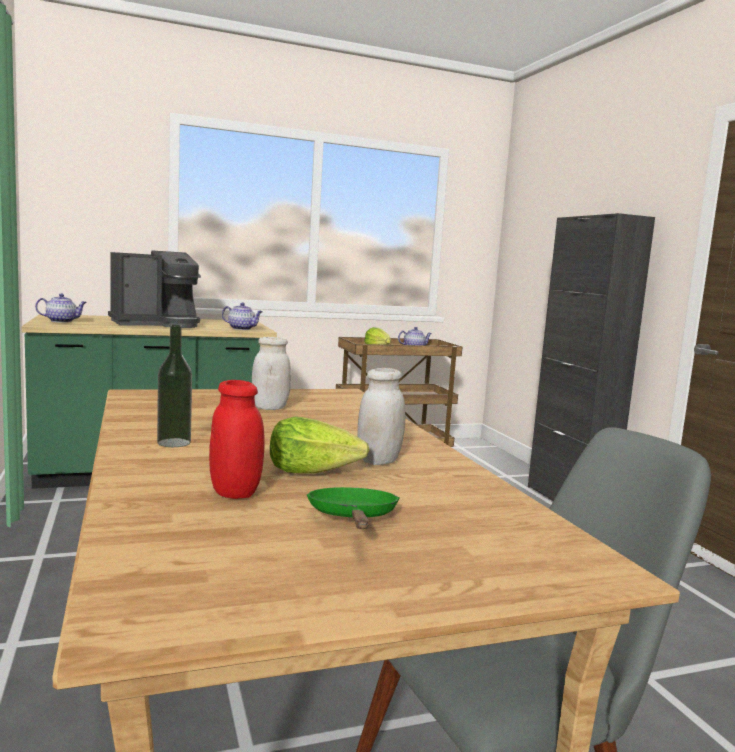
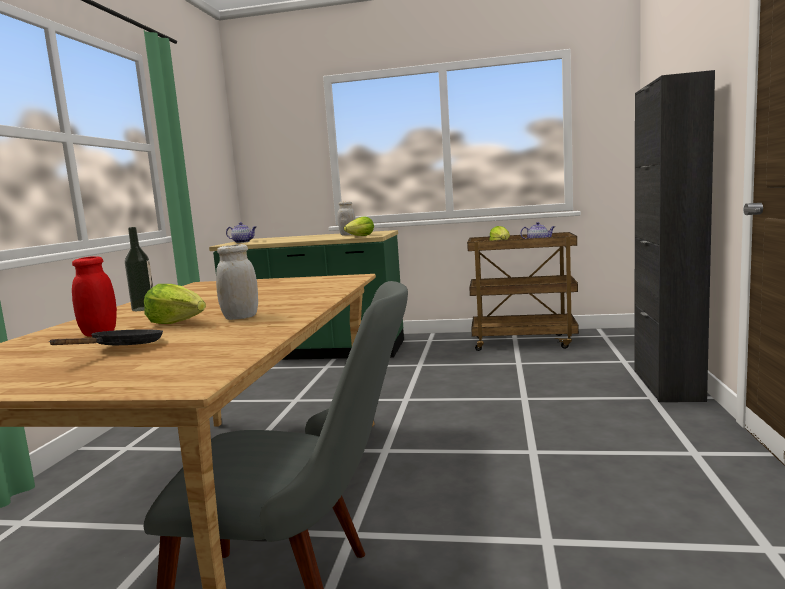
camera: 30 degrees right, 0 degrees up
(157, 324) = (304, 238): coffee machine -> none
(242, 329) = (360, 236): teapot -> lettuce
(270, 408) = (265, 288): white jar -> white jar (347, 235)
(353, 518) = (122, 348): green frying pan -> black frying pan

